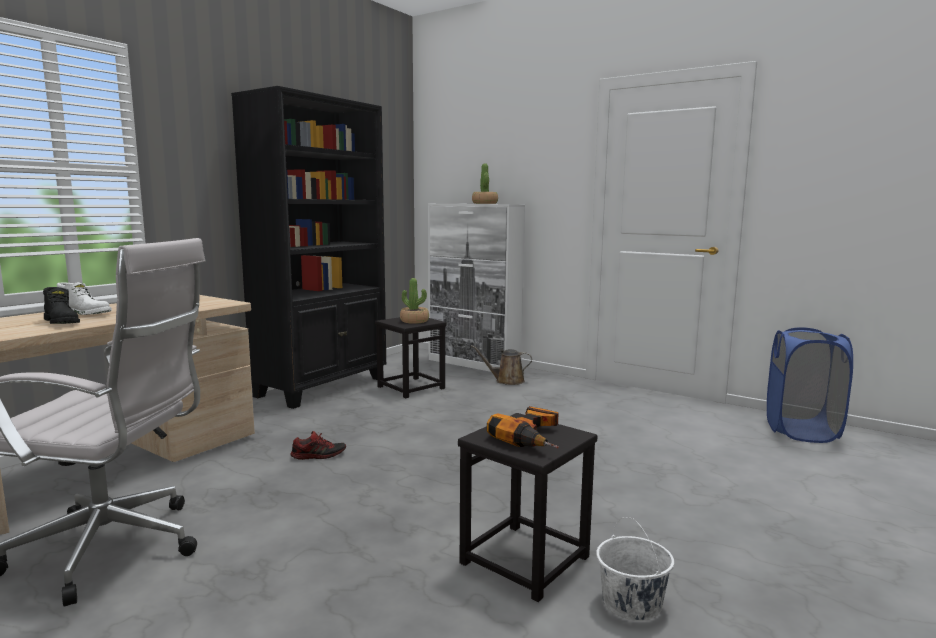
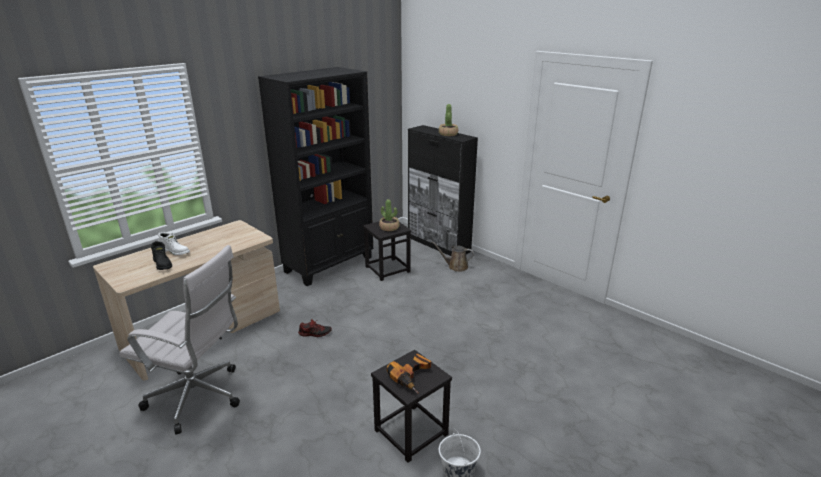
camera: 10 degrees right, 15 degrees up
(474, 363) = (439, 244): white cabinet -> black cabinet
(801, 431) = (644, 338): blue laundry basket -> none

